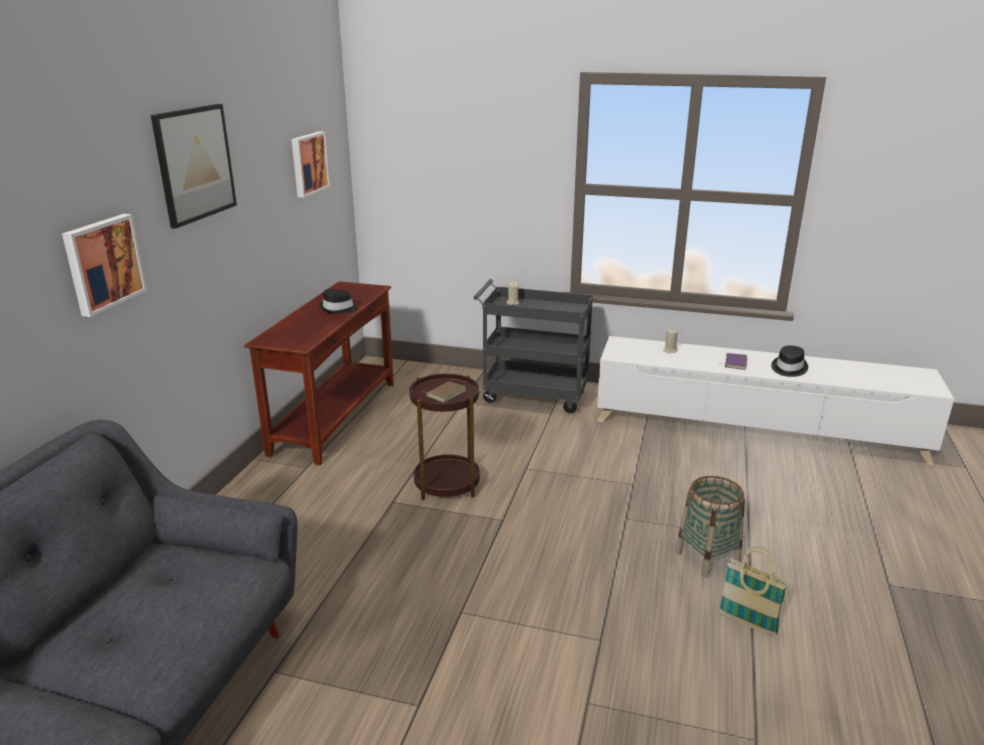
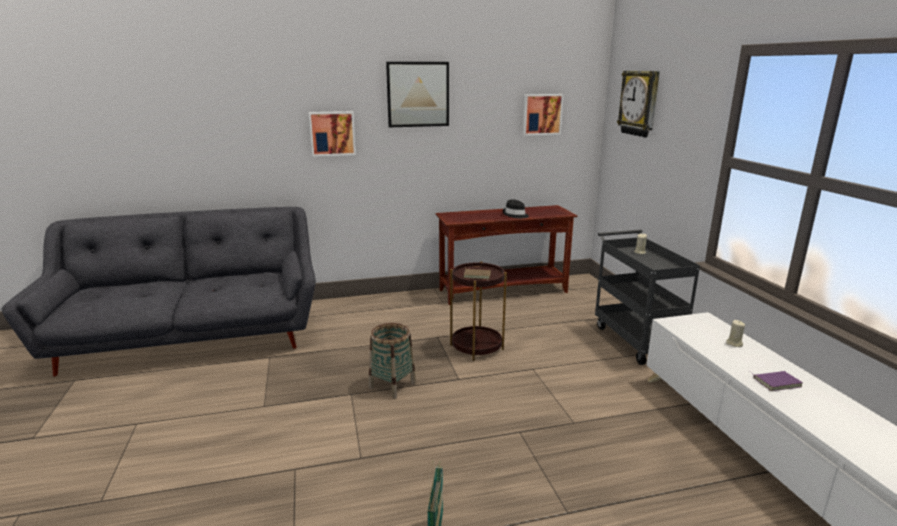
camera: 60 degrees right, 5 degrees down
(424, 134) = (639, 103): none -> wall clock
(707, 558) = (509, 491): basket -> basket (392, 385)
(788, 368) = (831, 418): black hat -> none

